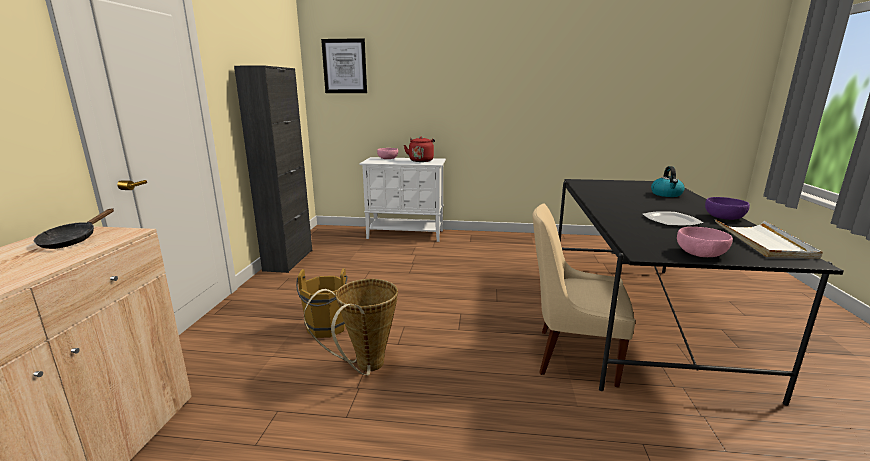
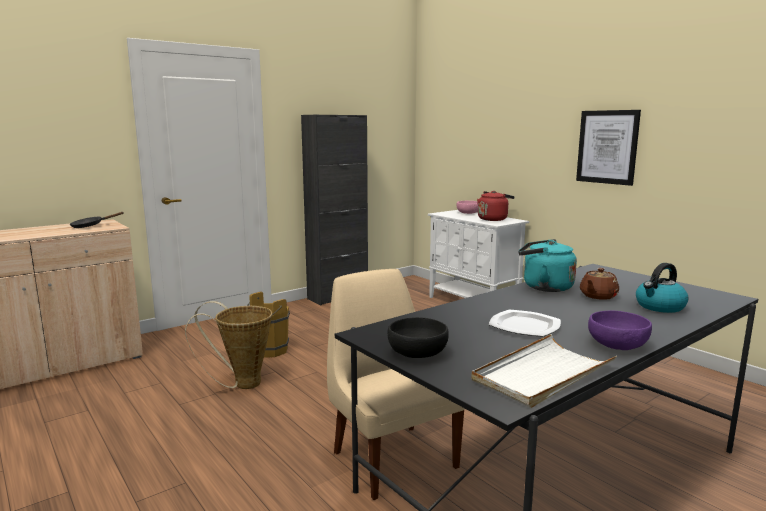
camera: 45 degrees right, 5 degrees down
(344, 66) = (446, 110): picture -> picture (607, 147)
(597, 197) = (544, 287): none -> turquoise kettle
(632, 196) = (597, 296): none -> brown teapot
(701, 253) = (418, 353): pink bowl -> black bowl

